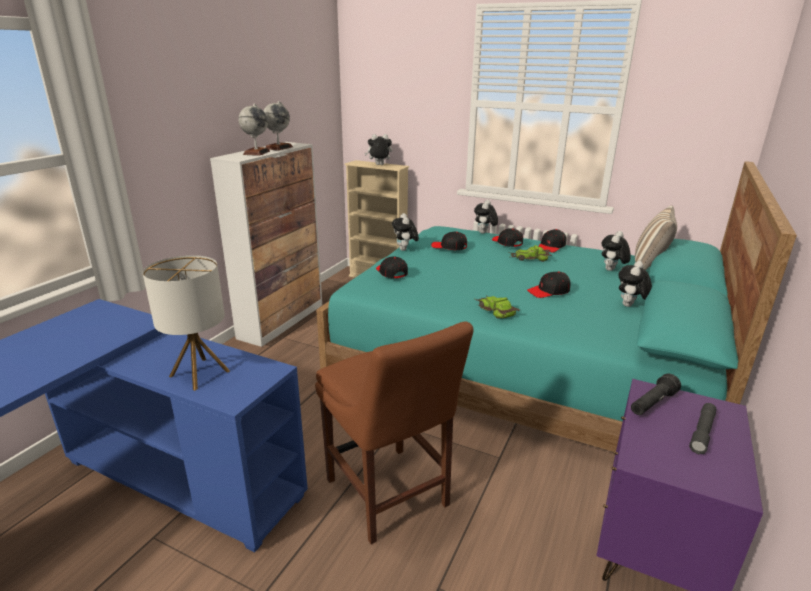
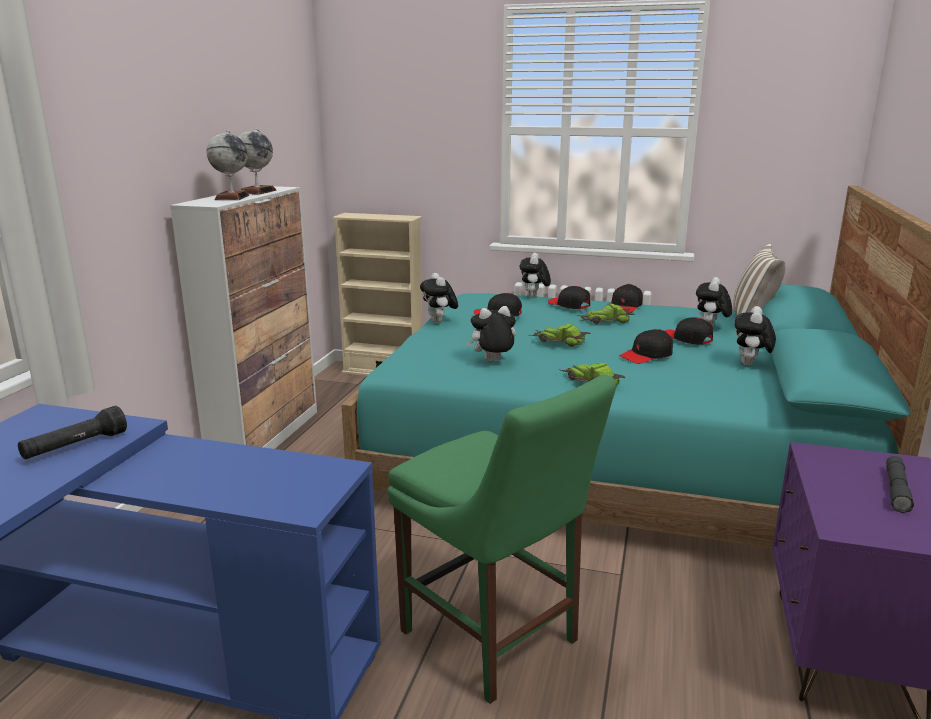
camera: 10 degrees left, 5 degrees down
(199, 374) = (237, 483): table lamp -> none
(379, 165) = (381, 217): plush toy -> plush toy (492, 361)
(389, 496) = (494, 640): brown chair -> green chair
(391, 272) = (435, 348): black cap -> black cap (687, 339)
(486, 273) = (559, 341): none -> toy car
(652, 404) = (826, 466): black flashlight -> black flashlight (75, 447)

